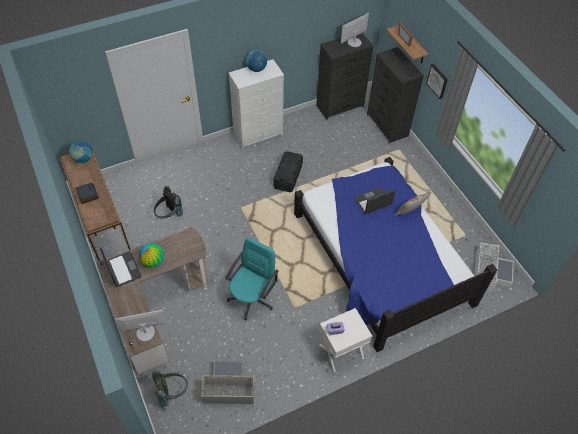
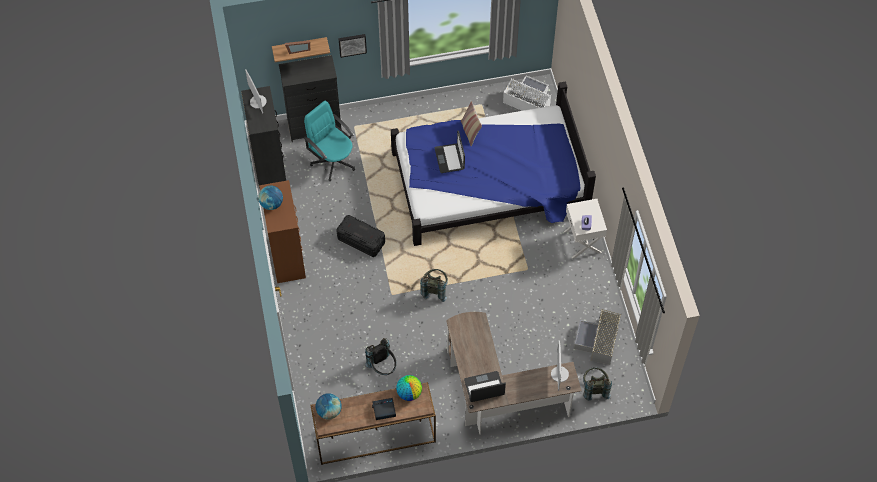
camera: 75 degrees left, 5 degrees up
(153, 261) = (481, 359): globe -> globe (409, 393)
(252, 298) = (509, 304): turquoise office chair -> turquoise office chair (333, 161)
(253, 237) = (435, 289): none -> grey backpack
(258, 134) = (287, 257): white dresser -> brown dresser

